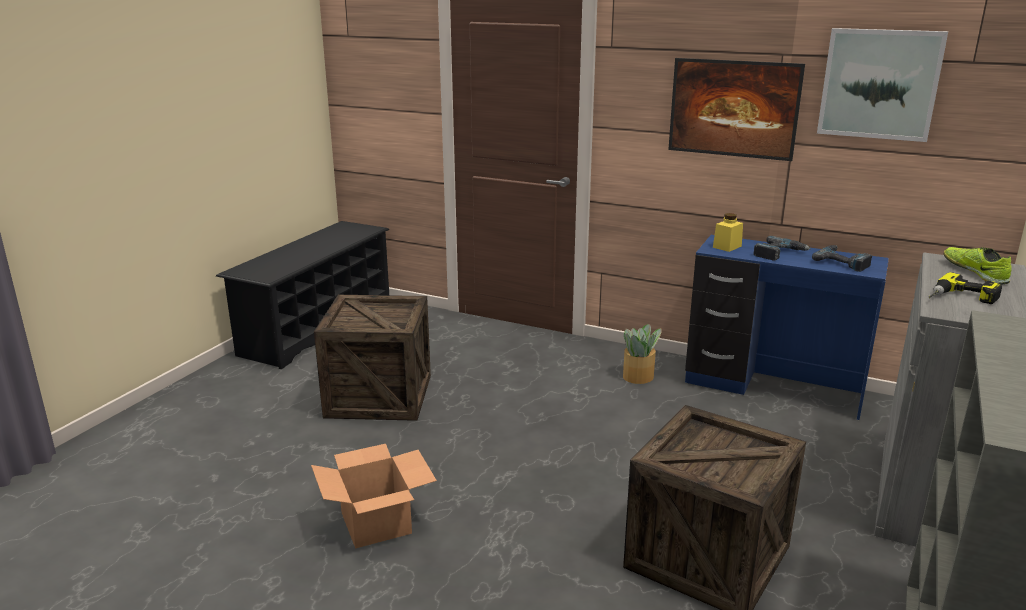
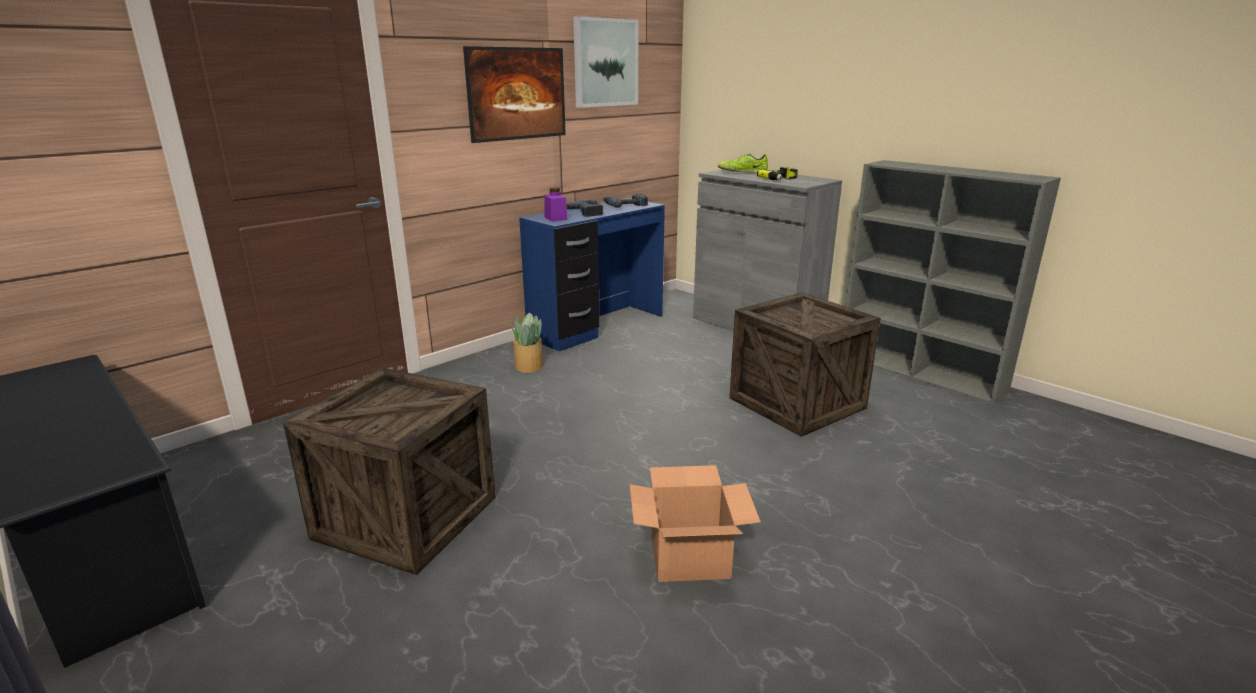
camera: 70 degrees left, 0 degrees up
(727, 247) = (555, 218): yellow jar -> purple jar

